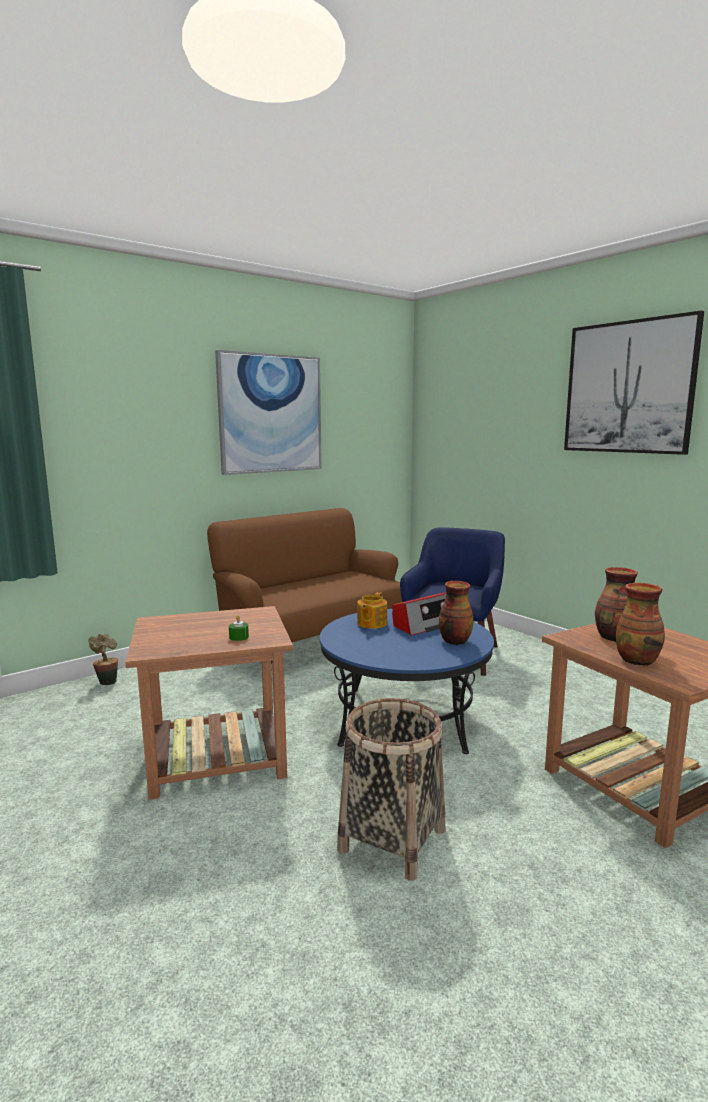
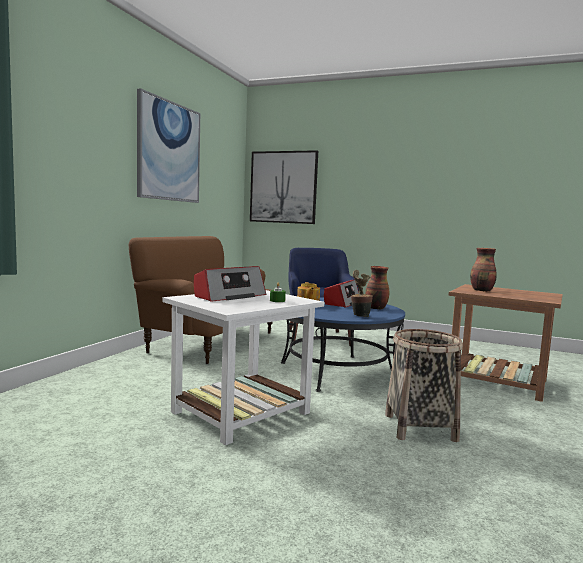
camera: 30 degrees left, 5 degrees down
(107, 682) = (57, 384): potted plant -> potted plant (359, 316)
(206, 621) = (229, 296): none -> radio
(219, 757) = (242, 412): brown side table -> white side table
(628, 387) = (417, 156): picture -> picture (283, 187)
(637, 660) = (512, 296): vase -> none

